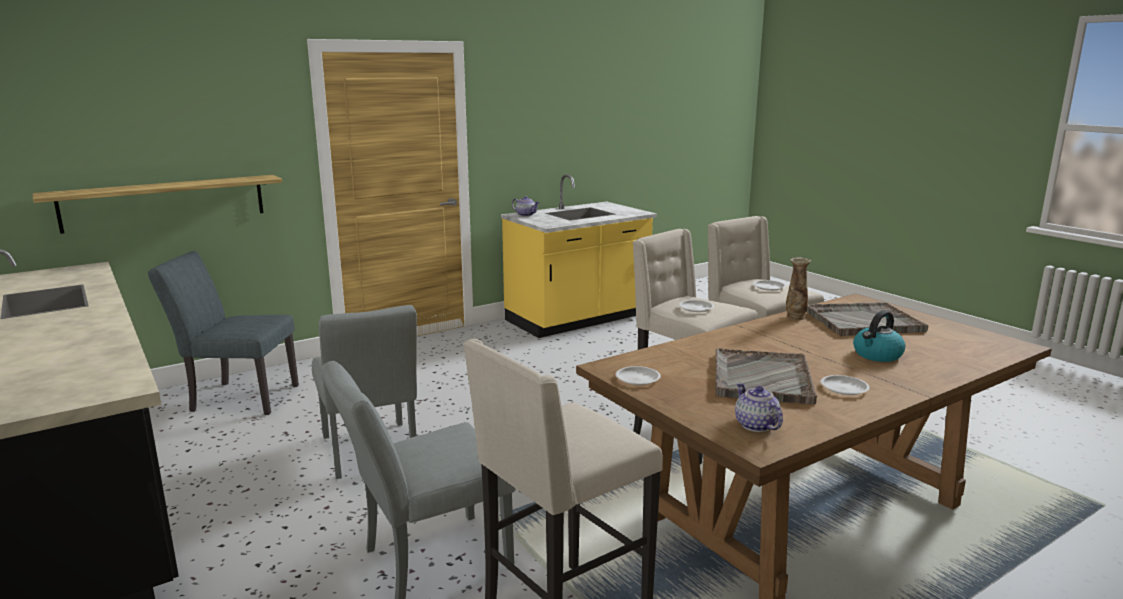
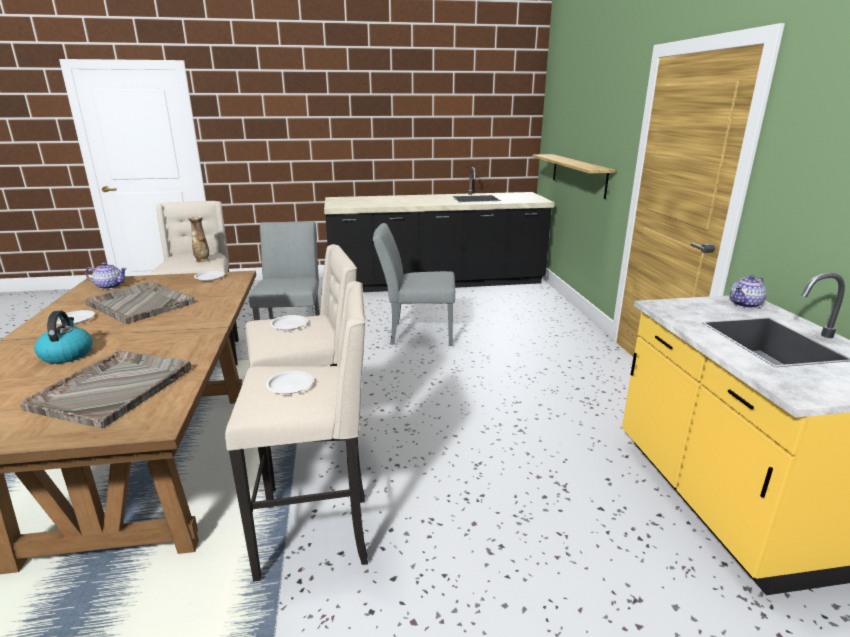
camera: 115 degrees right, 5 degrees up
(237, 398) = (530, 307): grey chair -> none
(795, 317) = (191, 357): vase -> vase (202, 260)

